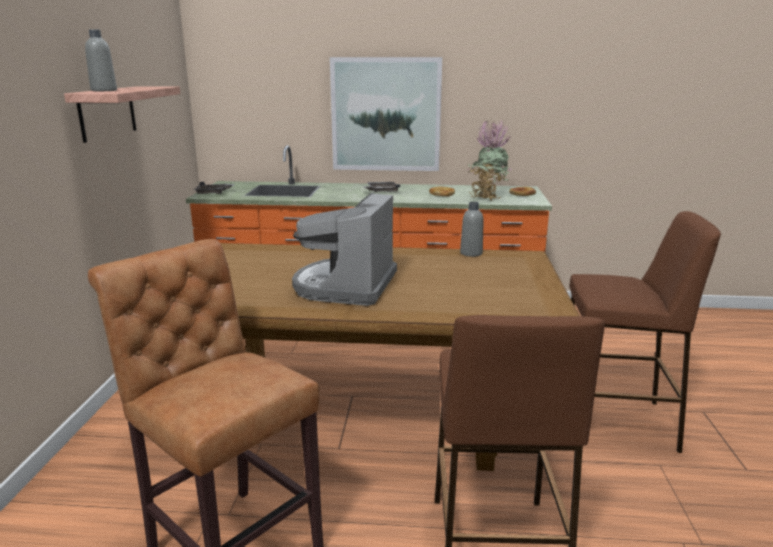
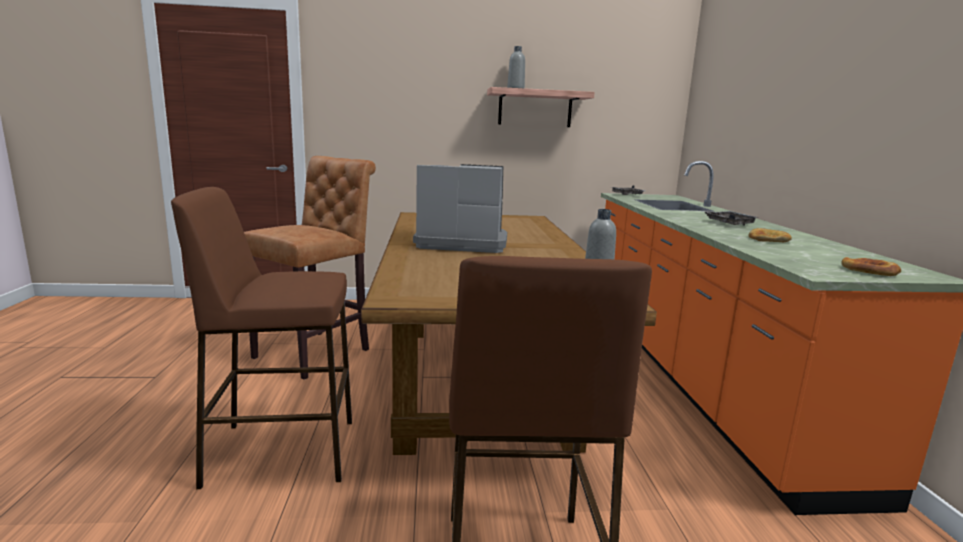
camera: 80 degrees right, 5 degrees down
(386, 115) = (805, 132): picture -> none
(487, 197) = (791, 254): potted plant -> none

